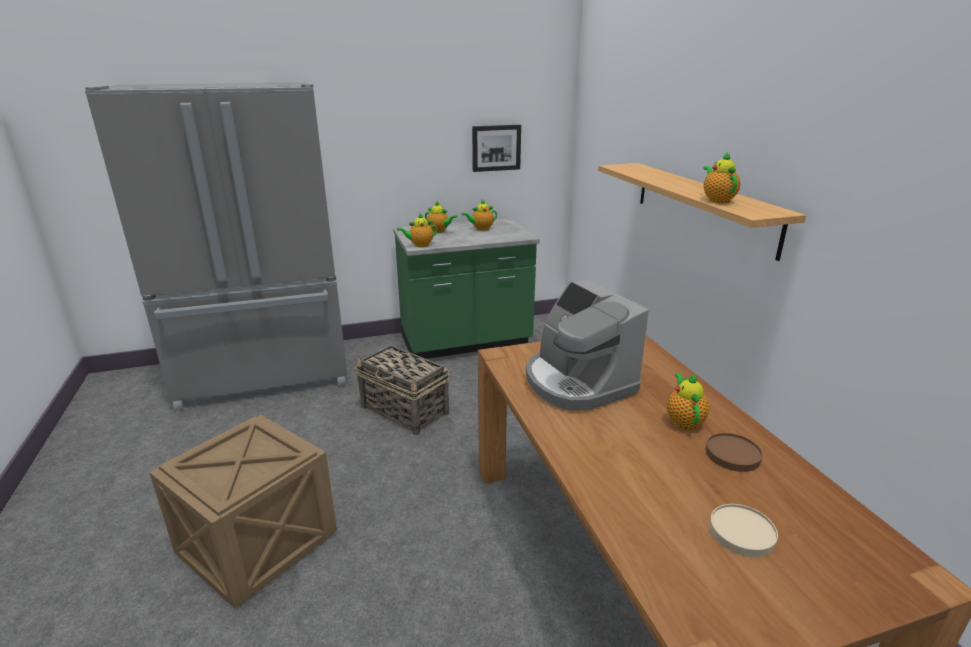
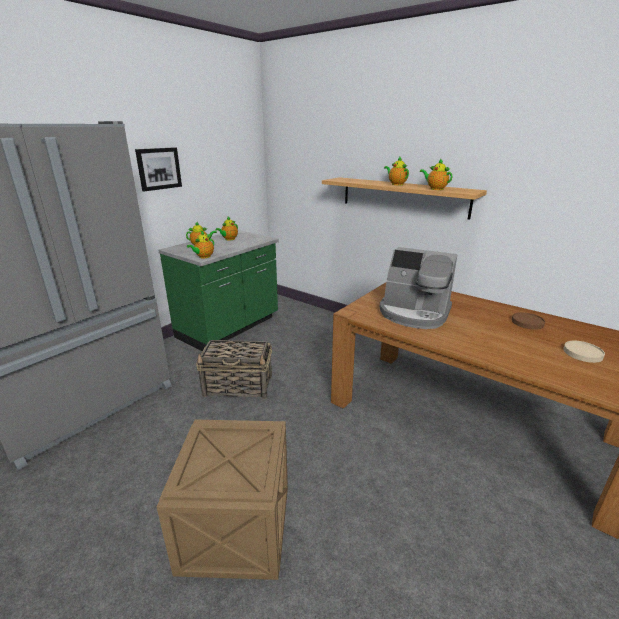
camera: 35 degrees left, 0 degrees up
(496, 148) = (221, 177): picture -> picture (158, 168)
(684, 421) = (487, 315): teapot -> teapot (396, 184)

